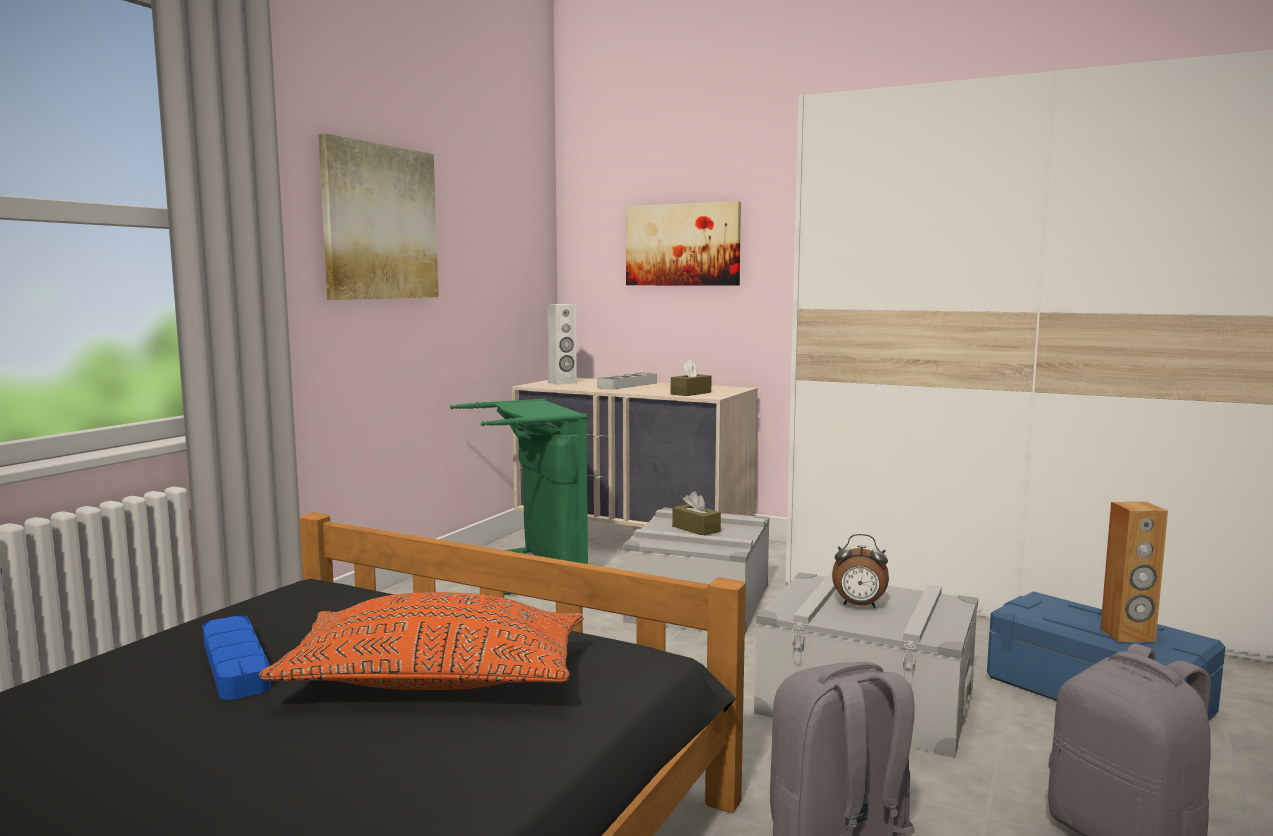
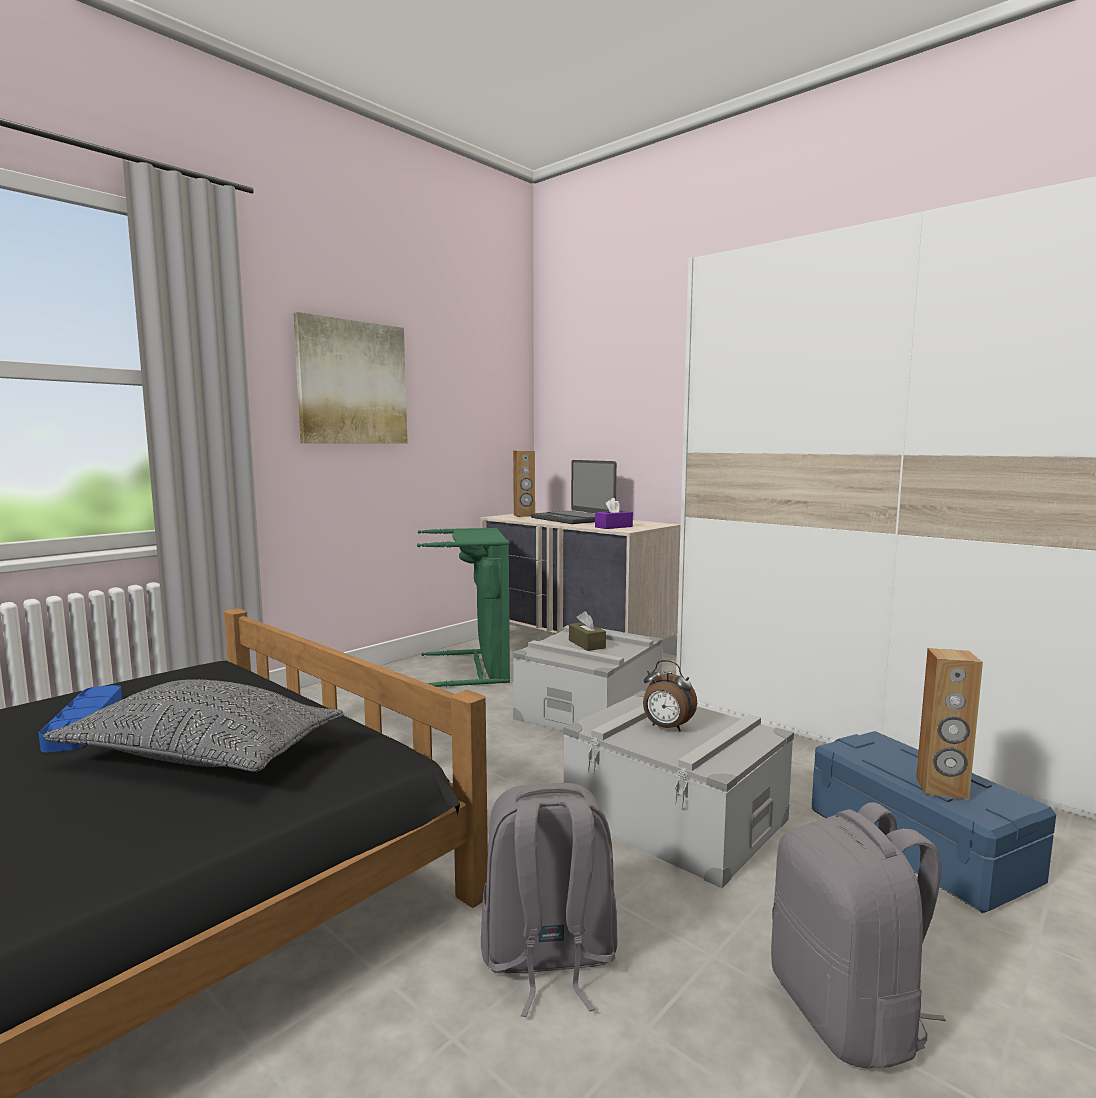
camera: 15 degrees right, 0 degrees up
(434, 680) = (202, 755): orange pillow -> grey pillow
(562, 383) = (524, 515): white speaker -> brown speaker
(627, 385) = (573, 519): grey tray -> laptop
(683, 245) = (626, 400): picture -> none
(691, 393) = (613, 527): brown tissue box -> purple tissue box

